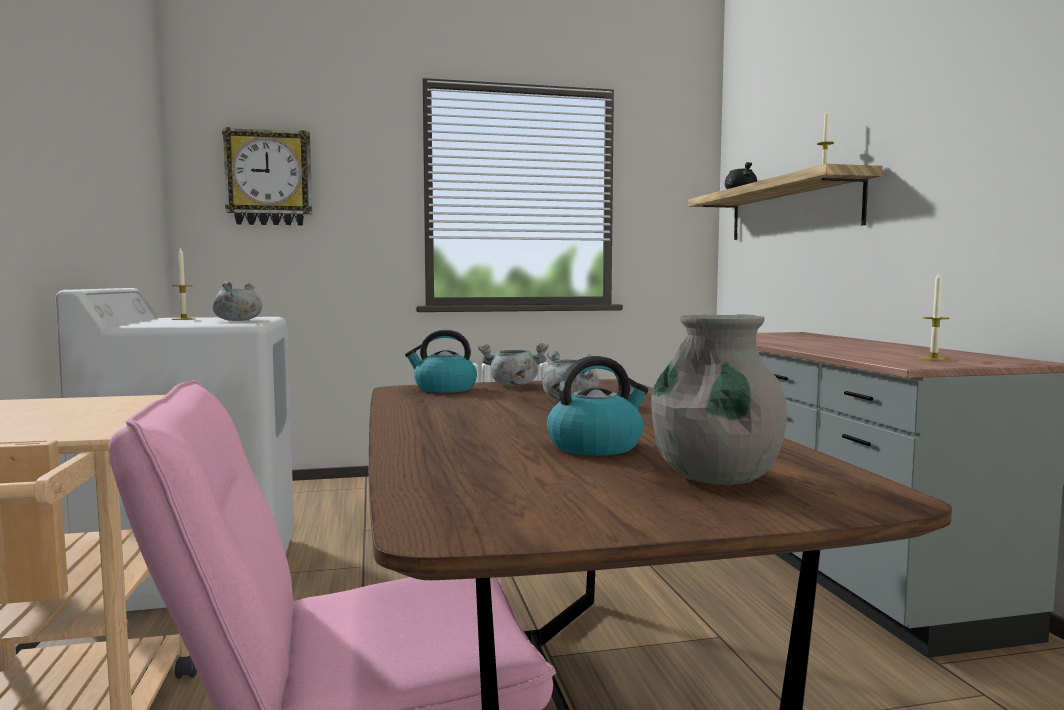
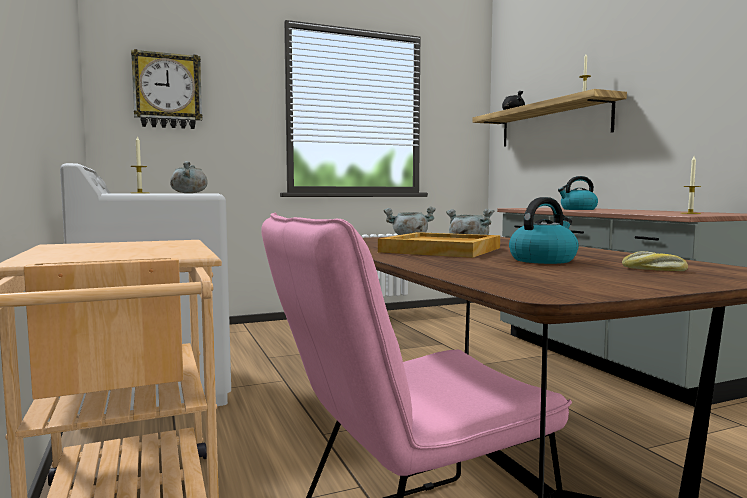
camera: 10 degrees left, 0 degrees up
(444, 389) = (365, 240): kettle -> kettle (578, 209)
(501, 416) = (442, 250): none -> beige tray
(716, 477) = (653, 269): grey vase -> bread

